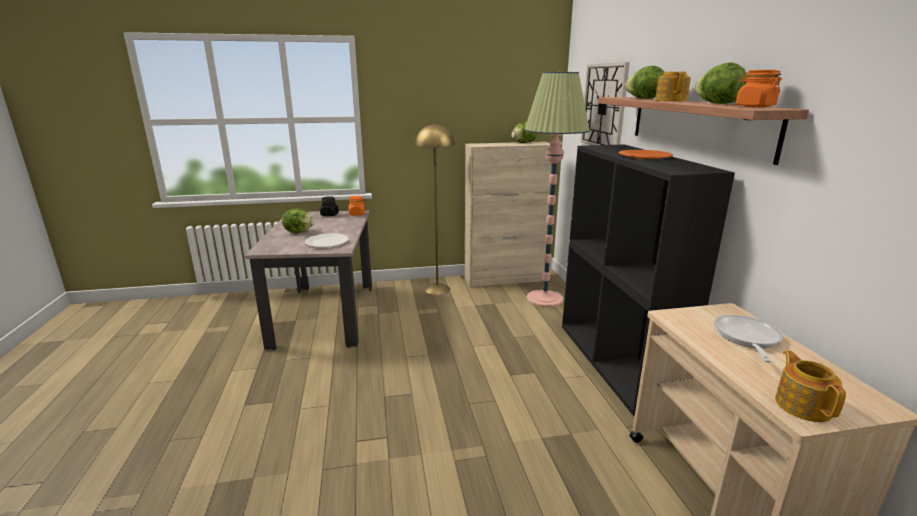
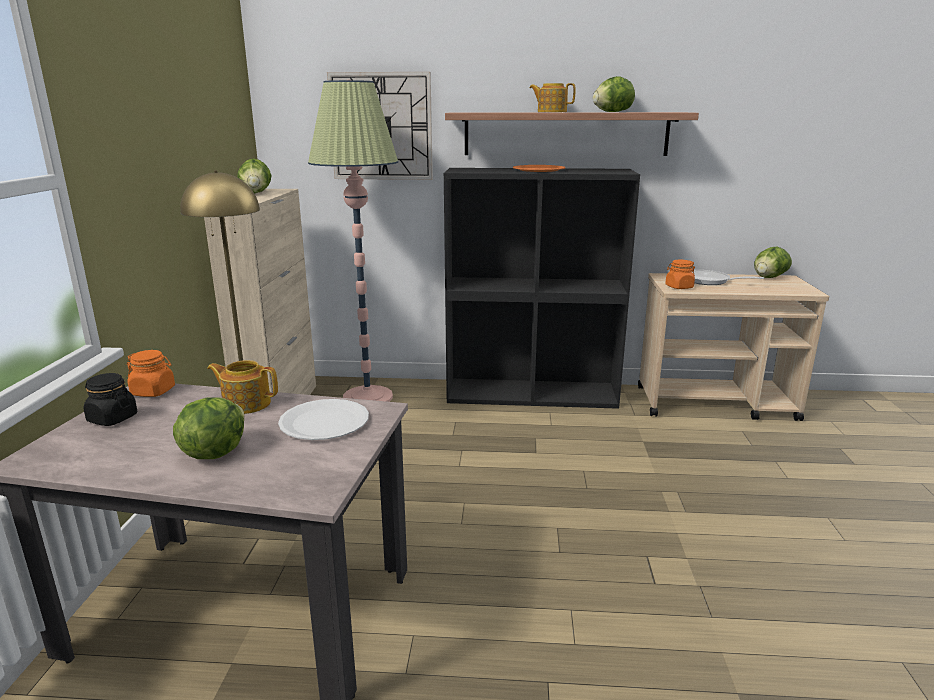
camera: 75 degrees left, 0 degrees up
(644, 98) = (501, 112): lettuce -> lettuce (769, 277)
(754, 106) = (660, 112): orange jar -> orange jar (679, 287)
(802, 405) = (796, 289): teapot -> teapot (246, 403)

